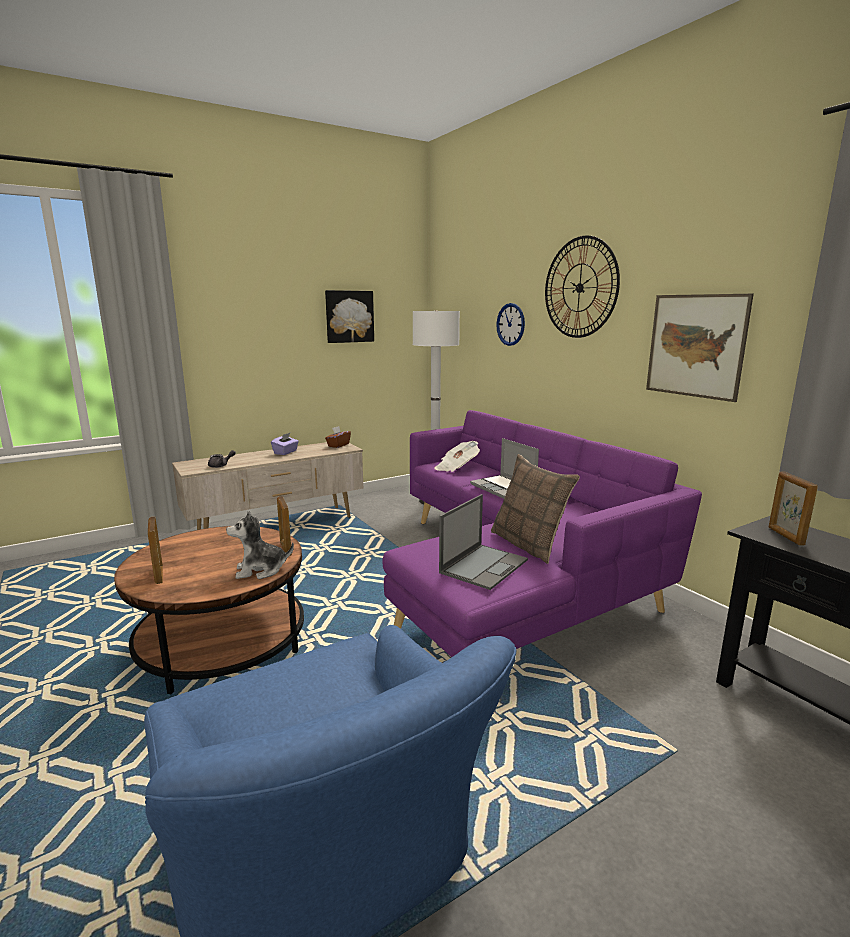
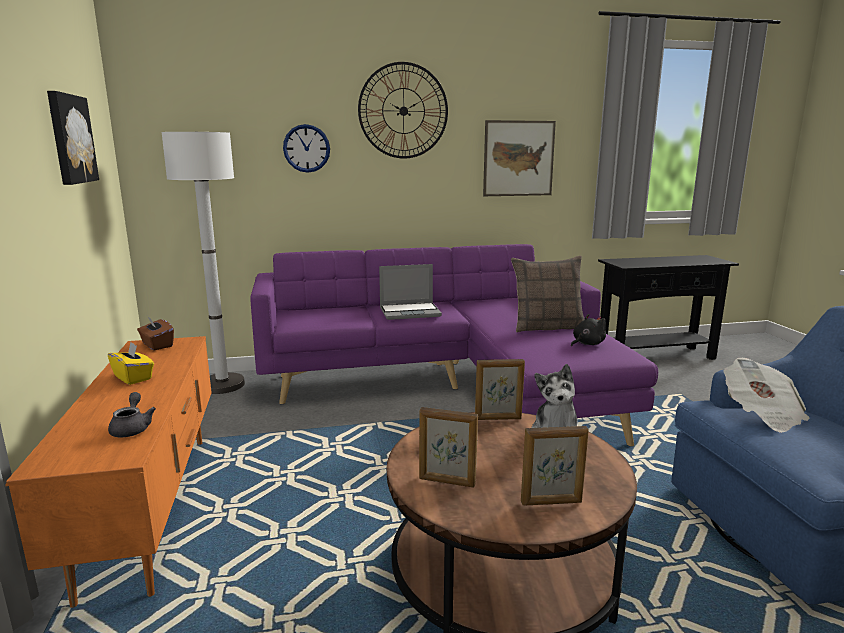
camera: 70 degrees left, 0 degrees up
(277, 526) = (152, 508): beige tv stand -> orange tv stand
(285, 452) = (133, 377): purple tissue box -> yellow tissue box
(456, 468) = (321, 317): newspaper -> newspaper (761, 414)
(484, 566) = (587, 343): laptop -> black plush toy
(785, 536) = (633, 263): picture frame -> picture frame (447, 482)

